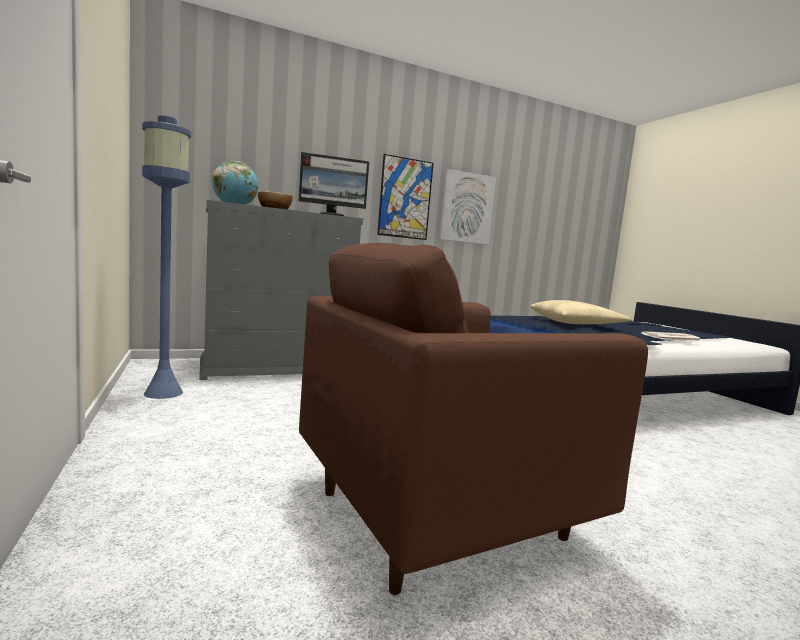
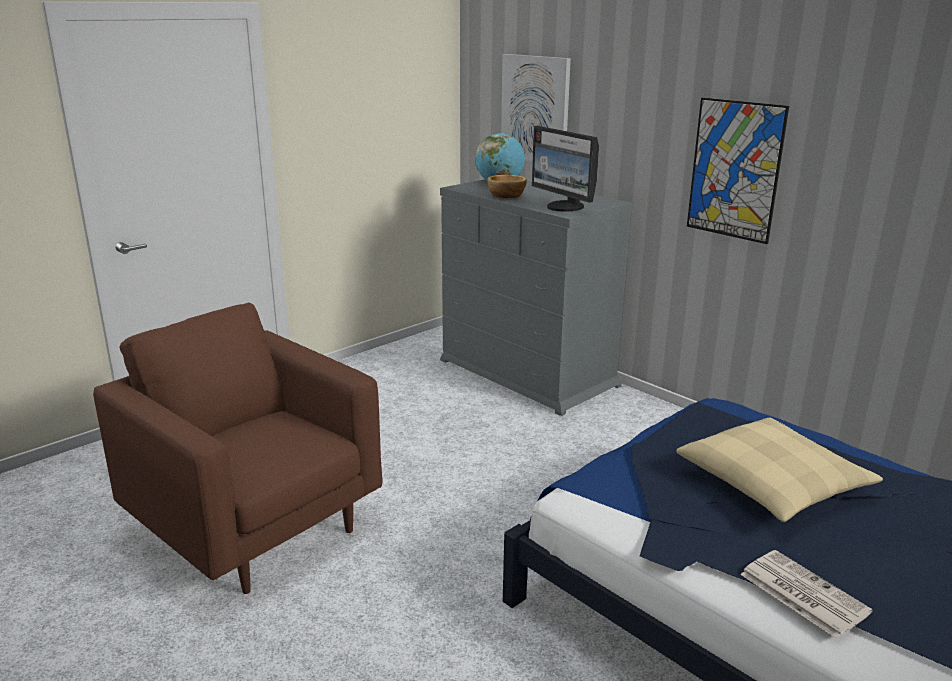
camera: 70 degrees right, 15 degrees up
(163, 393) = (392, 362): blue floor lamp -> none
(466, 208) = (858, 191): picture -> picture (535, 109)

